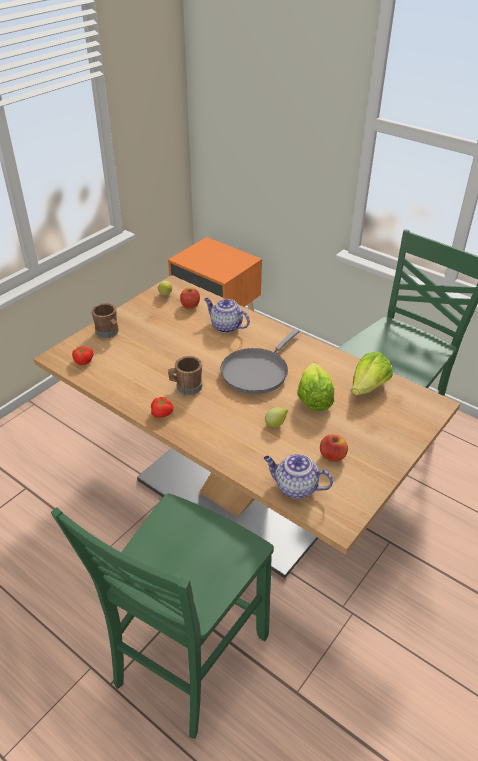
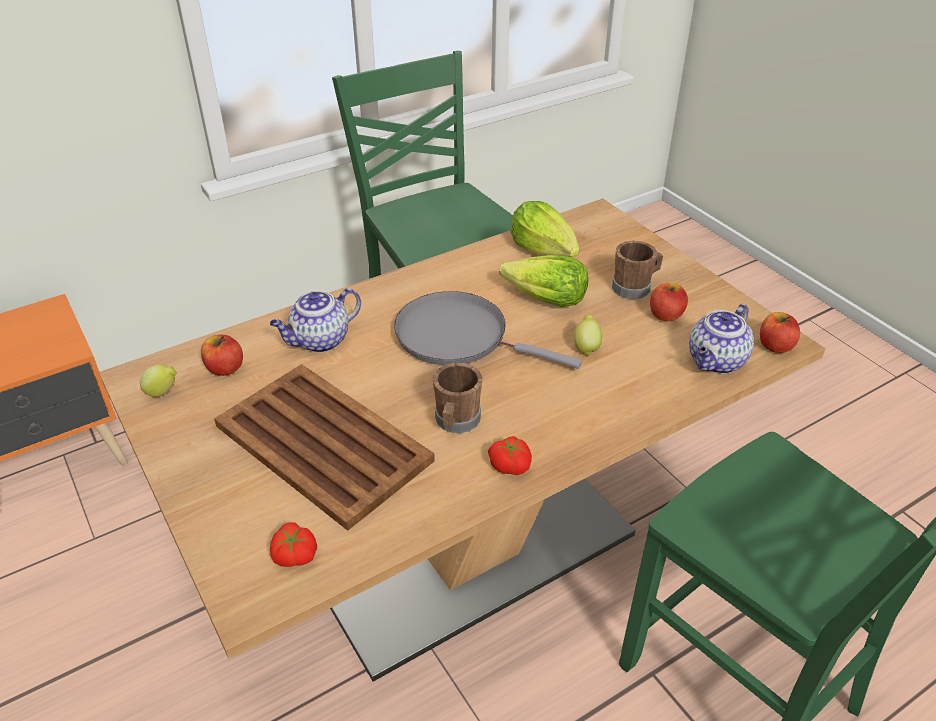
camera: 70 degrees left, 0 degrees up
(108, 333) = (225, 499): brown mug -> brown mug (635, 287)
(153, 348) = (322, 442): none -> brown tray
(256, 371) = (459, 336): grey frying pan -> grey frying pan turned 150 degrees clockwise
(331, 518) = (775, 346): none -> apple

